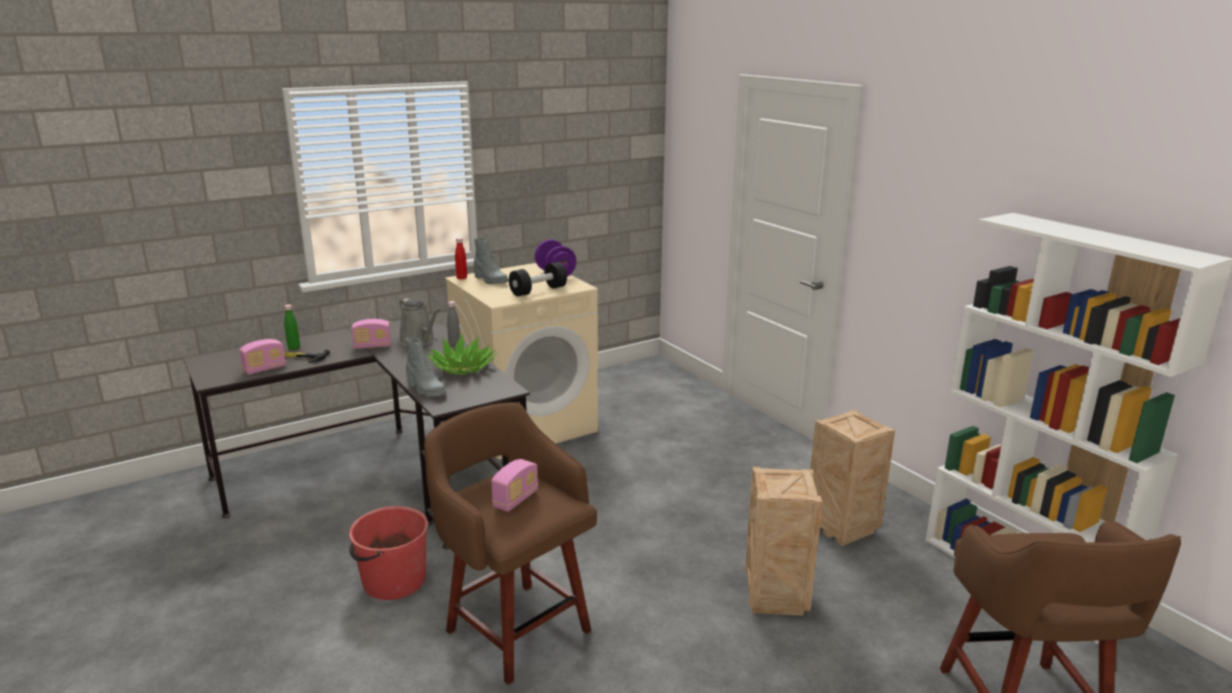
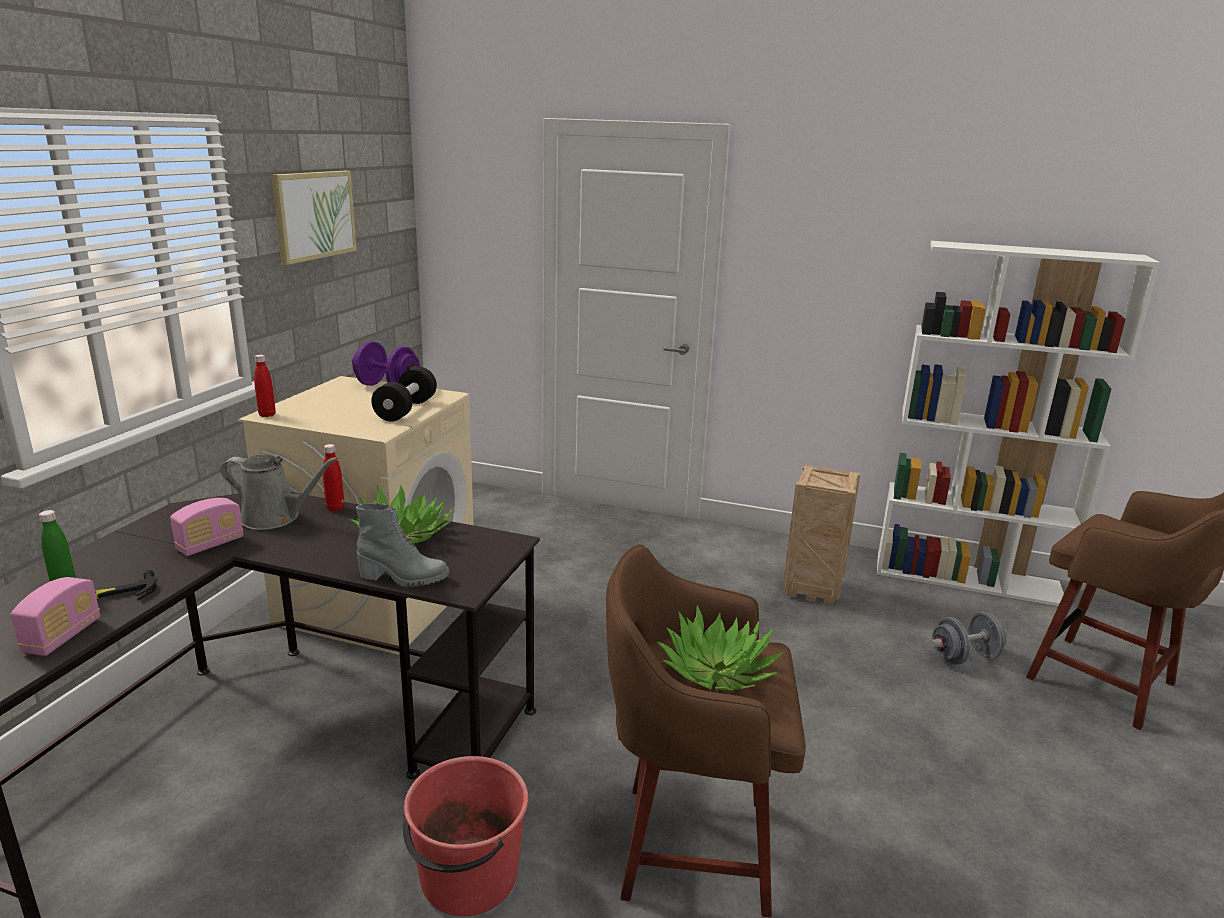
camera: 40 degrees left, 0 degrees up
(454, 344) = (335, 508): grey bottle -> red bottle
(490, 281) = (316, 410): grey boot -> none
(516, 499) = (717, 671): radio -> potted plant
(550, 146) = (314, 215): none -> picture
(774, 597) = (851, 677): crate -> none
(903, 629) = (964, 657): none -> grey dumbbell

